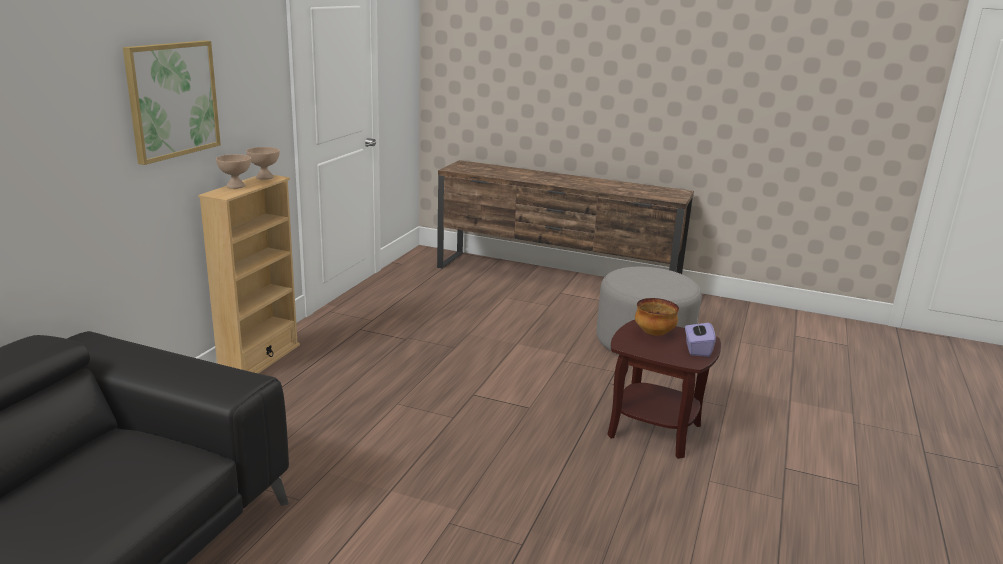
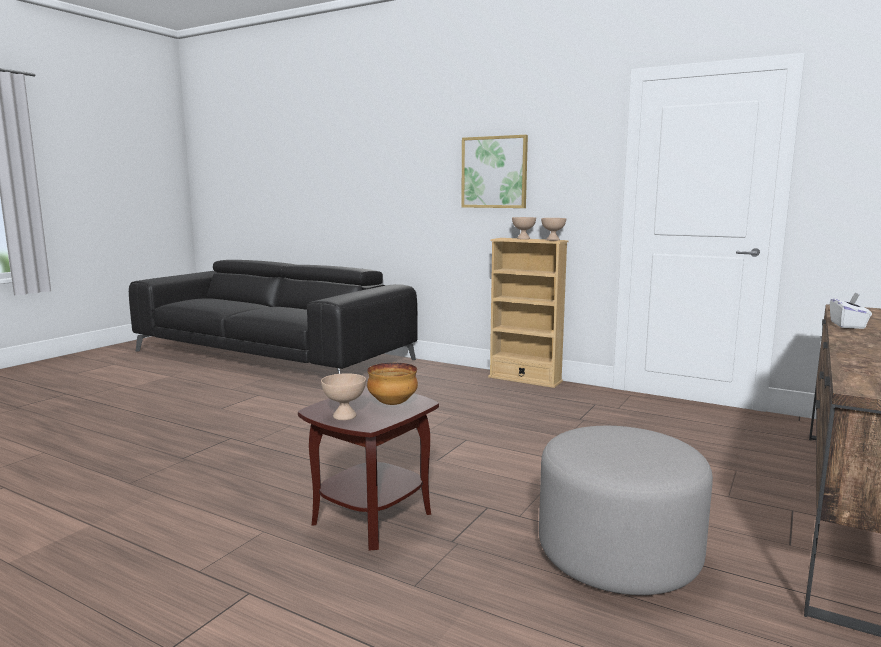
camera: 100 degrees right, 10 degrees down
(520, 178) = (848, 325): none -> white tissue box
(697, 349) = (343, 416): purple tissue box -> beige bowl

